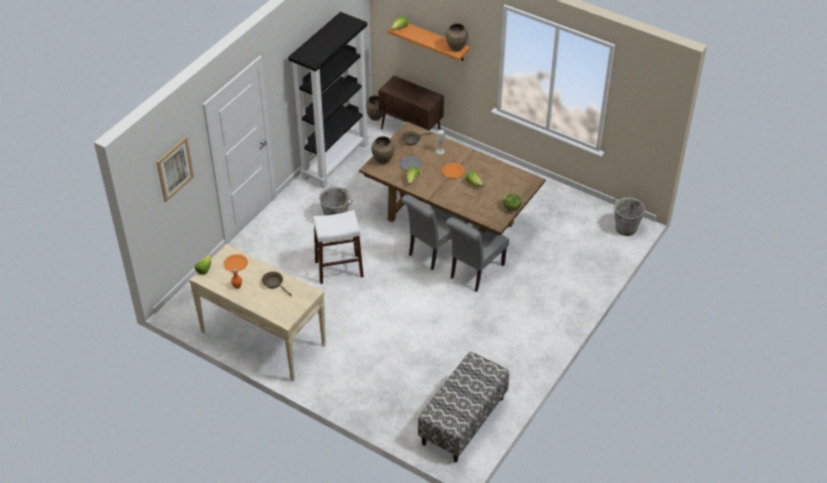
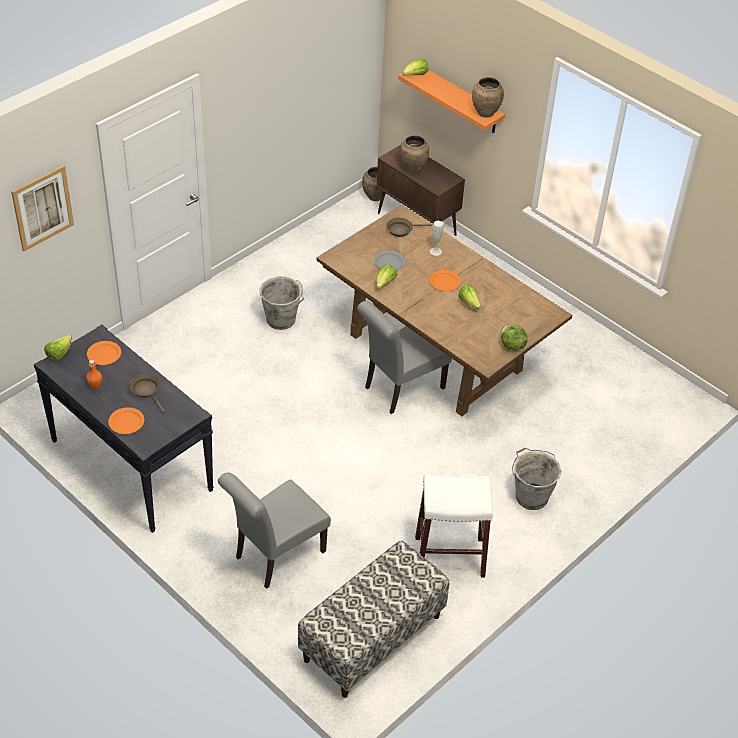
camera: 10 degrees right, 0 degrees up
(262, 338) = (130, 465): beige console table -> black console table
(267, 307) = (126, 422): none -> orange plate
(335, 160) = (304, 243): black bookcase -> none
(339, 269) = (264, 389): white stool -> white stool (449, 556)
(383, 160) = (353, 251): brown vase -> brown vase (413, 168)
(474, 273) = (449, 429): grey chair -> grey chair (275, 556)
(625, 228) = (679, 405): grey bucket -> grey bucket (531, 496)

